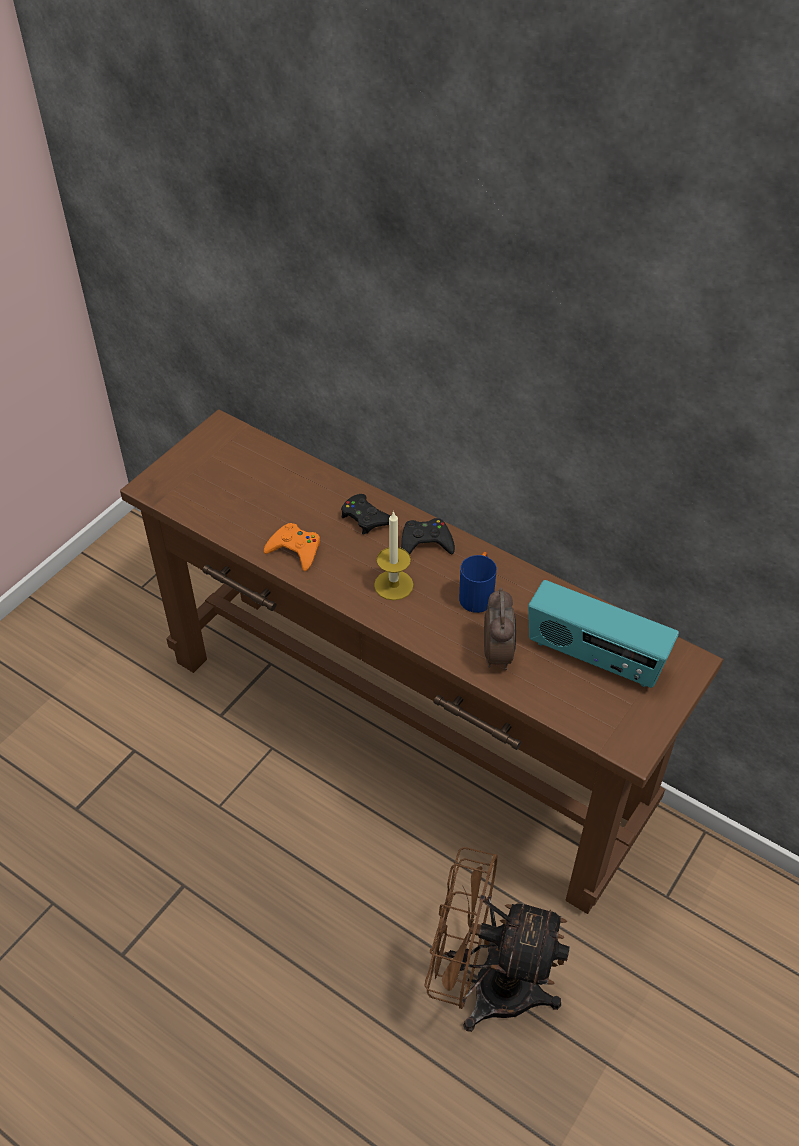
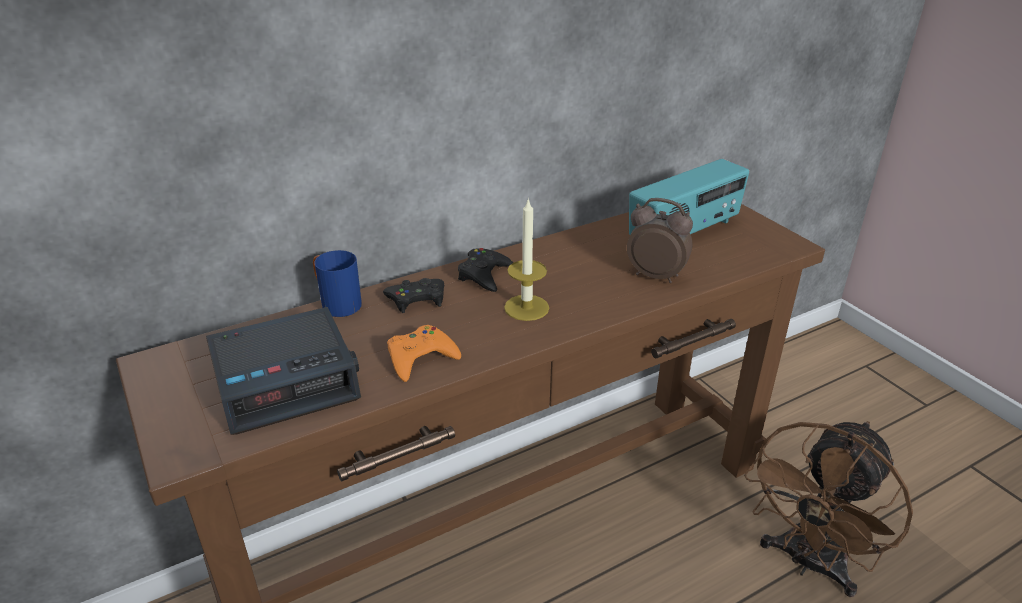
camera: 65 degrees left, 15 degrees down
(236, 496) = (287, 380): none -> alarm clock
(477, 594) = (574, 266): blue mug -> blue mug (336, 304)

